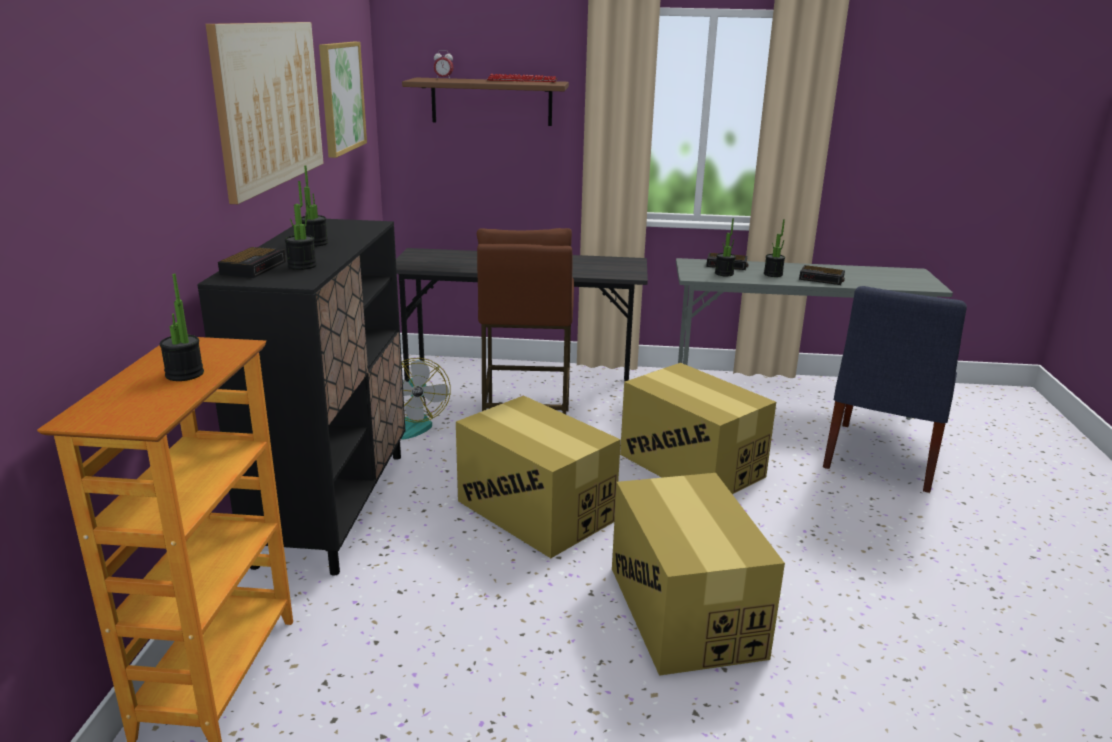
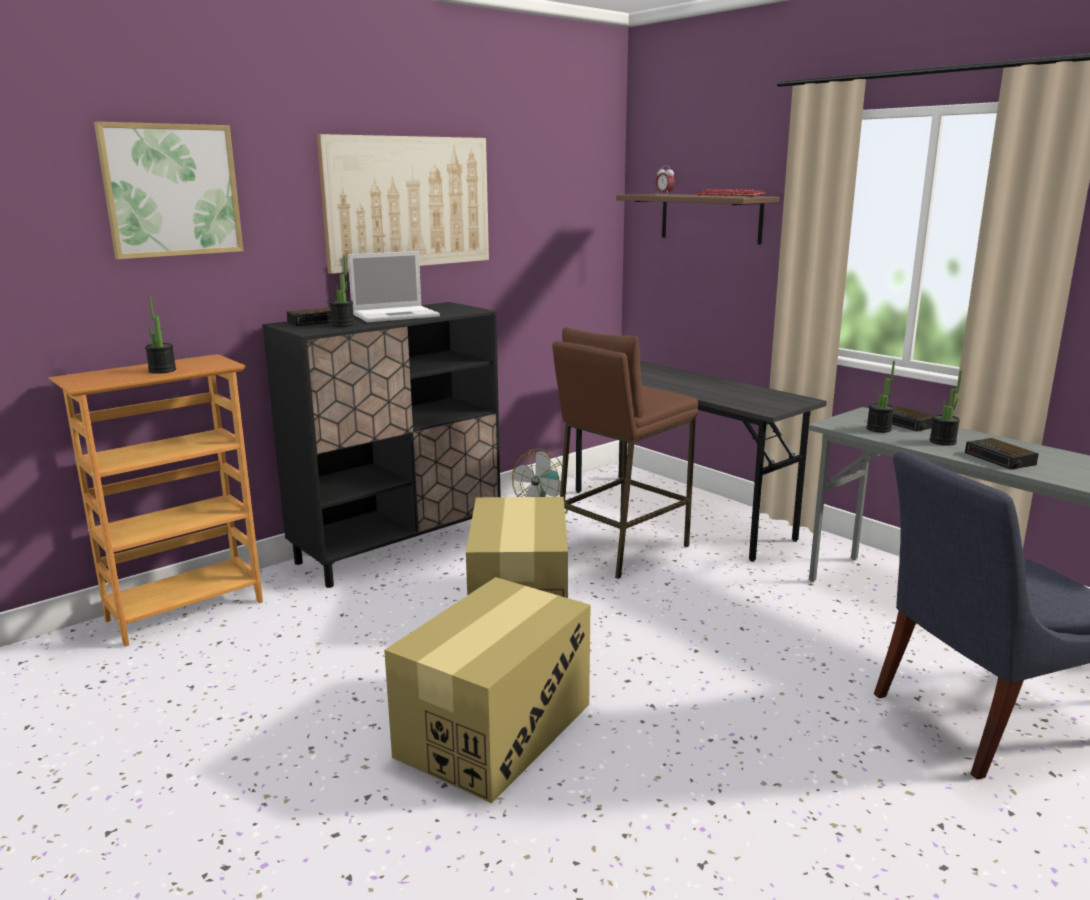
camera: 45 degrees right, 5 degrees down
(315, 243) = (396, 315): potted plant -> laptop
(341, 97) = (544, 207): picture -> picture (171, 190)
(691, 465) = (721, 631): cardboard box -> none

